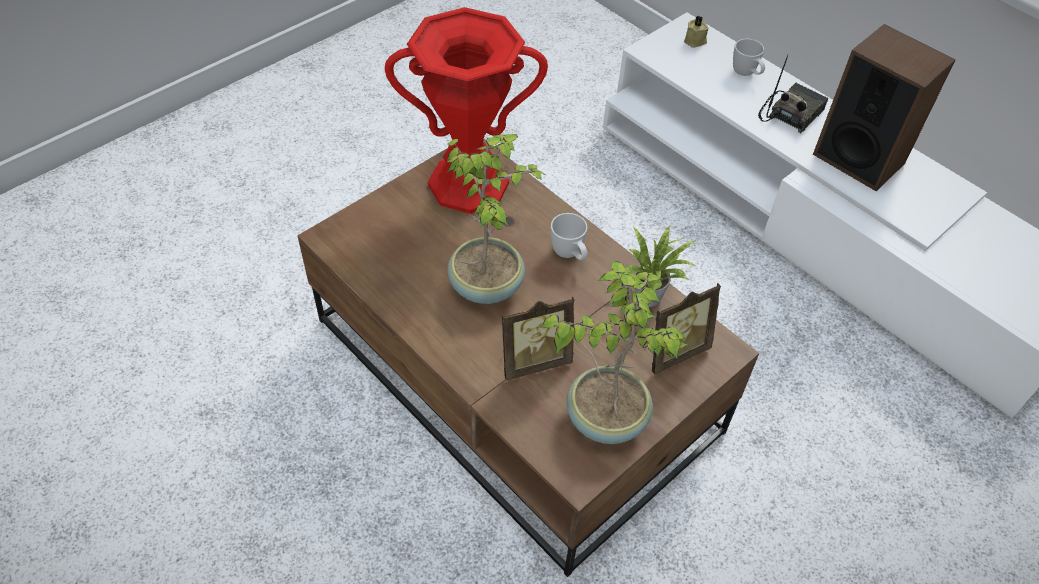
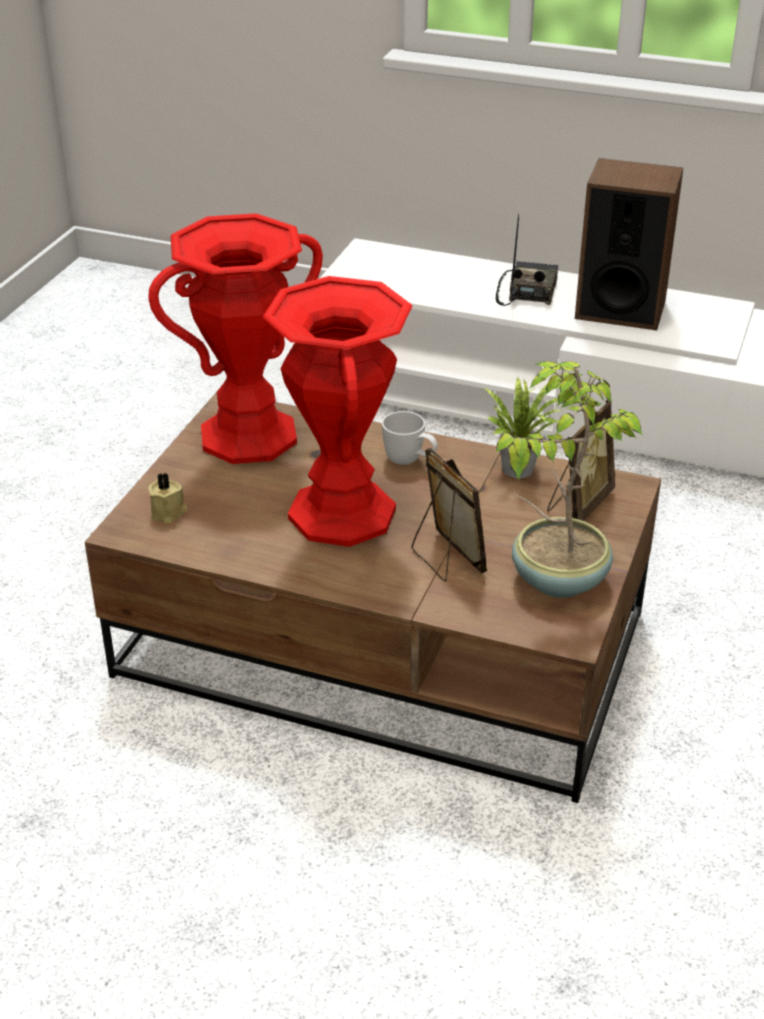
camera: 25 degrees left, 15 degrees down
(487, 284) = (342, 513): potted plant -> red vase
(533, 360) = (445, 559): picture frame -> picture frame turned 75 degrees counterclockwise
(695, 41) = (383, 259): beige candle -> beige candle (169, 512)
(746, 74) = (458, 273): white mug -> none

